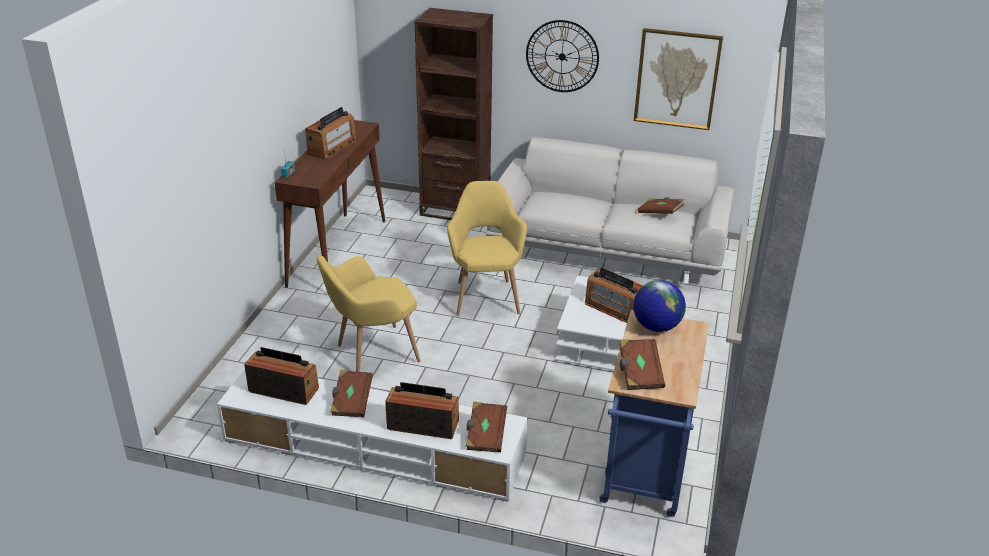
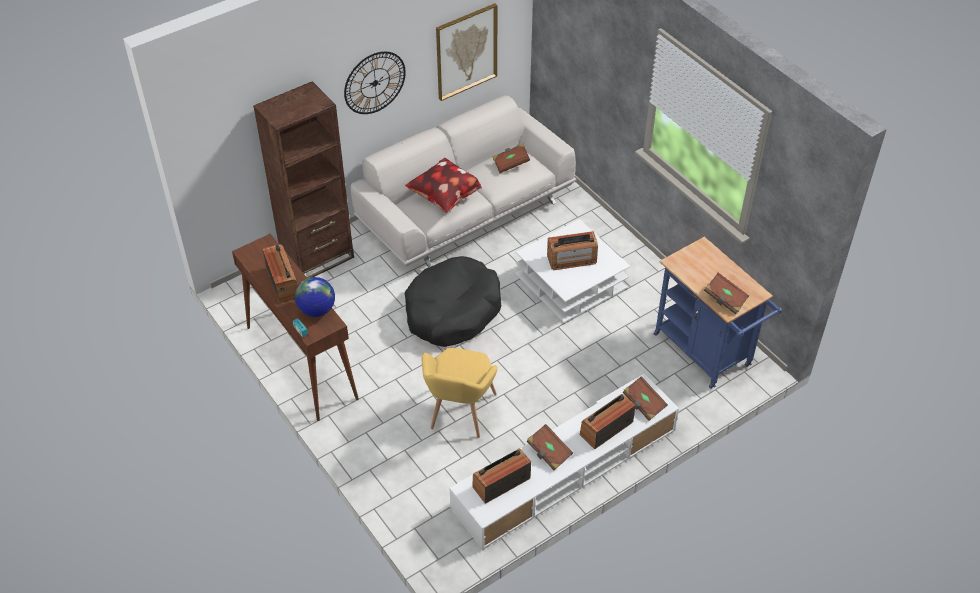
camera: 50 degrees left, 15 degrees up
(485, 295) = (452, 311): yellow armchair -> black dog bed
(567, 202) = (444, 198): none -> pillow
(656, 326) = (687, 261): globe -> globe (316, 310)

